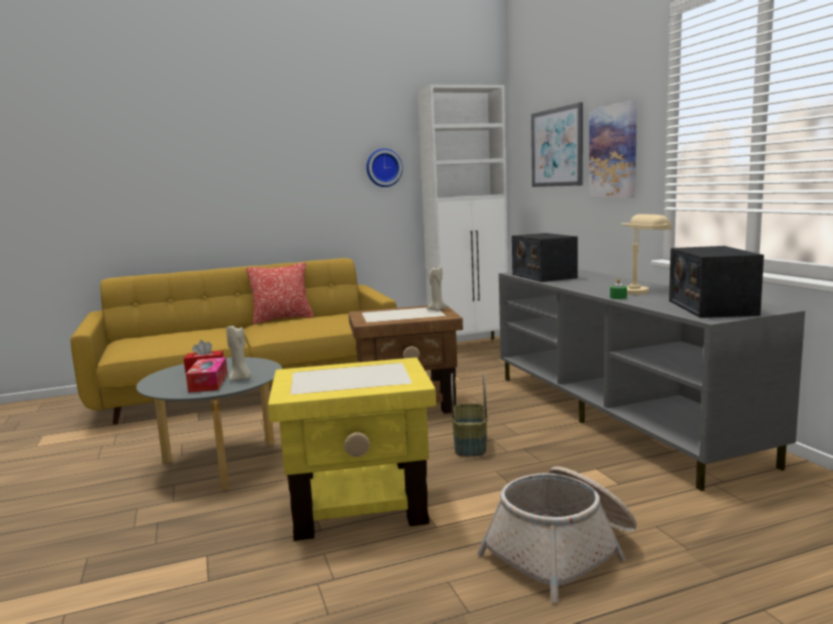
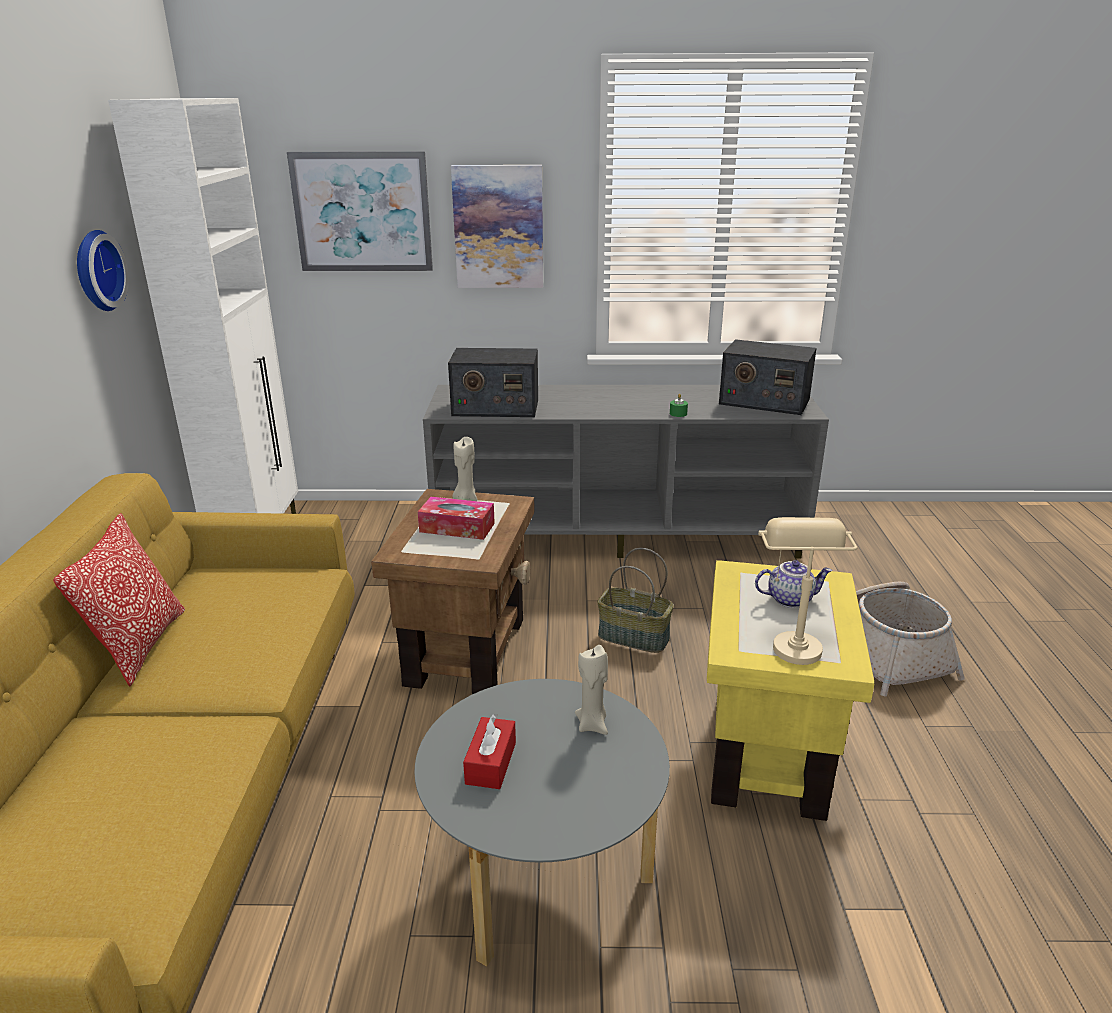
camera: 70 degrees left, 15 degrees up
(208, 383) = (591, 761): tissue box -> tissue box (457, 527)
(371, 376) = (790, 599): none -> teapot
(641, 291) = (656, 399): beige table lamp -> beige table lamp (791, 640)

